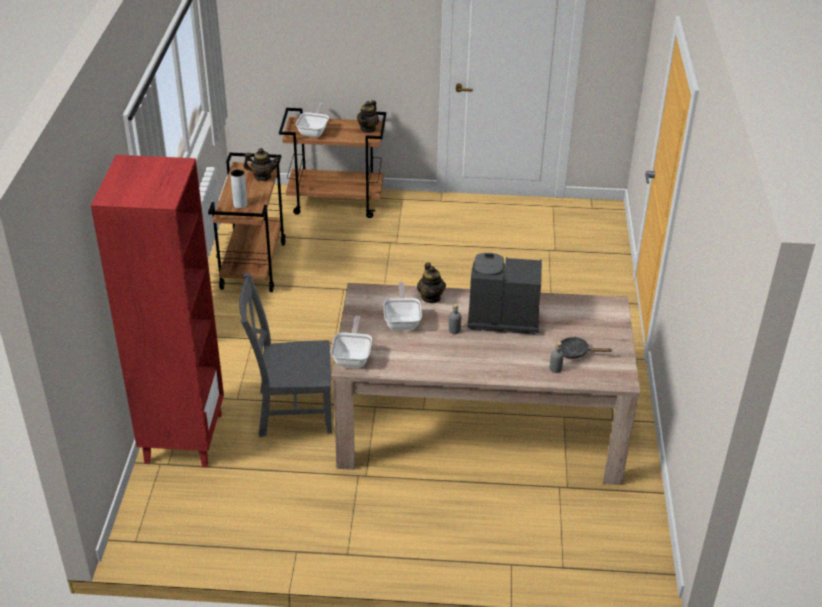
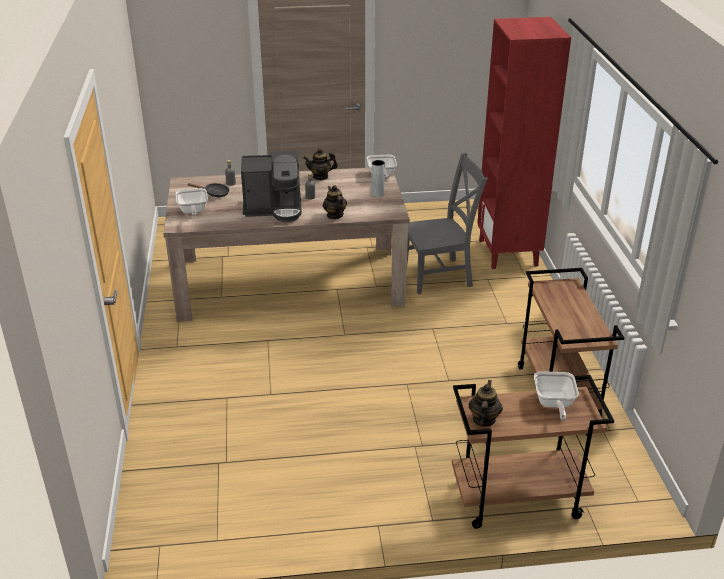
camera: 170 degrees right, 5 degrees down
(240, 204) = (563, 294): grey vase -> grey vase (377, 194)
(262, 177) = (566, 329): teapot -> teapot (320, 176)
(402, 321) = (353, 198): frying pan -> frying pan (193, 211)

